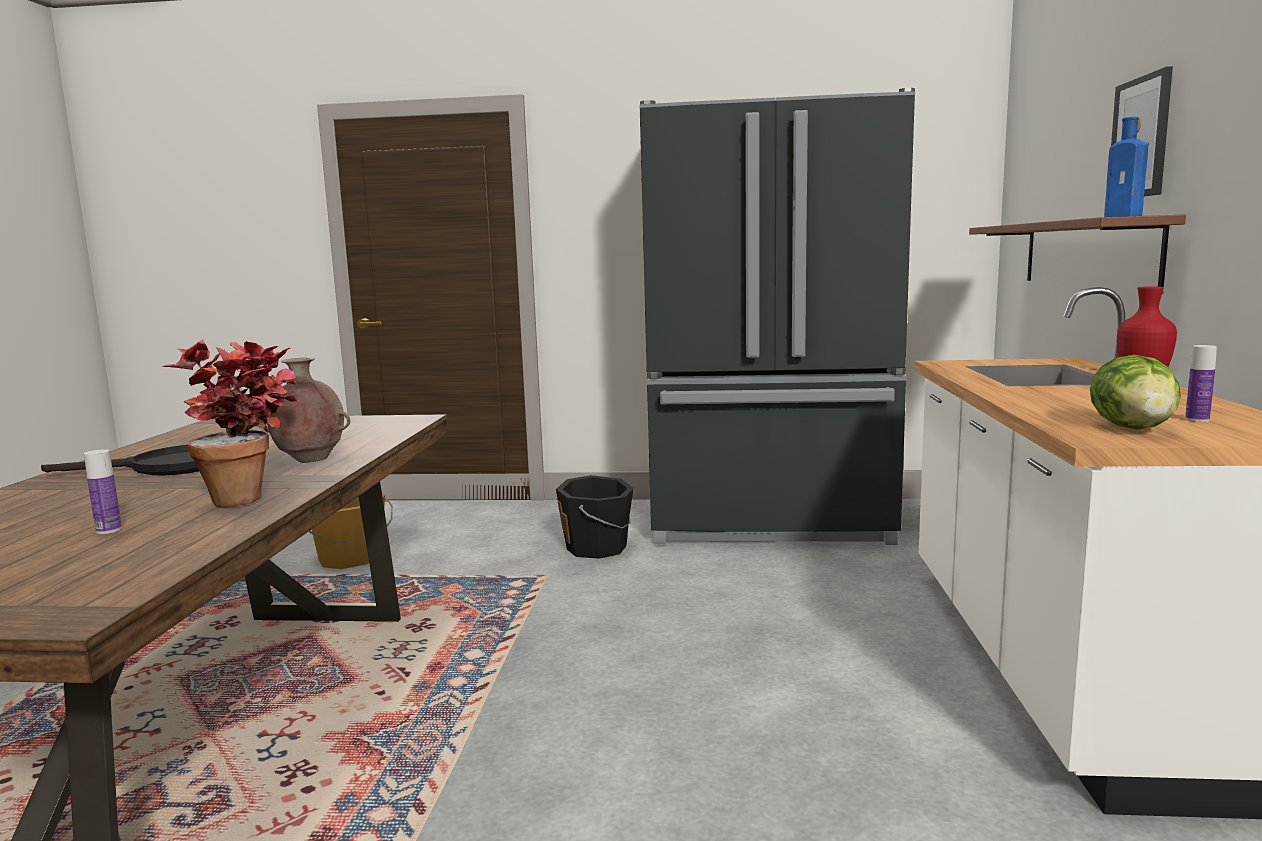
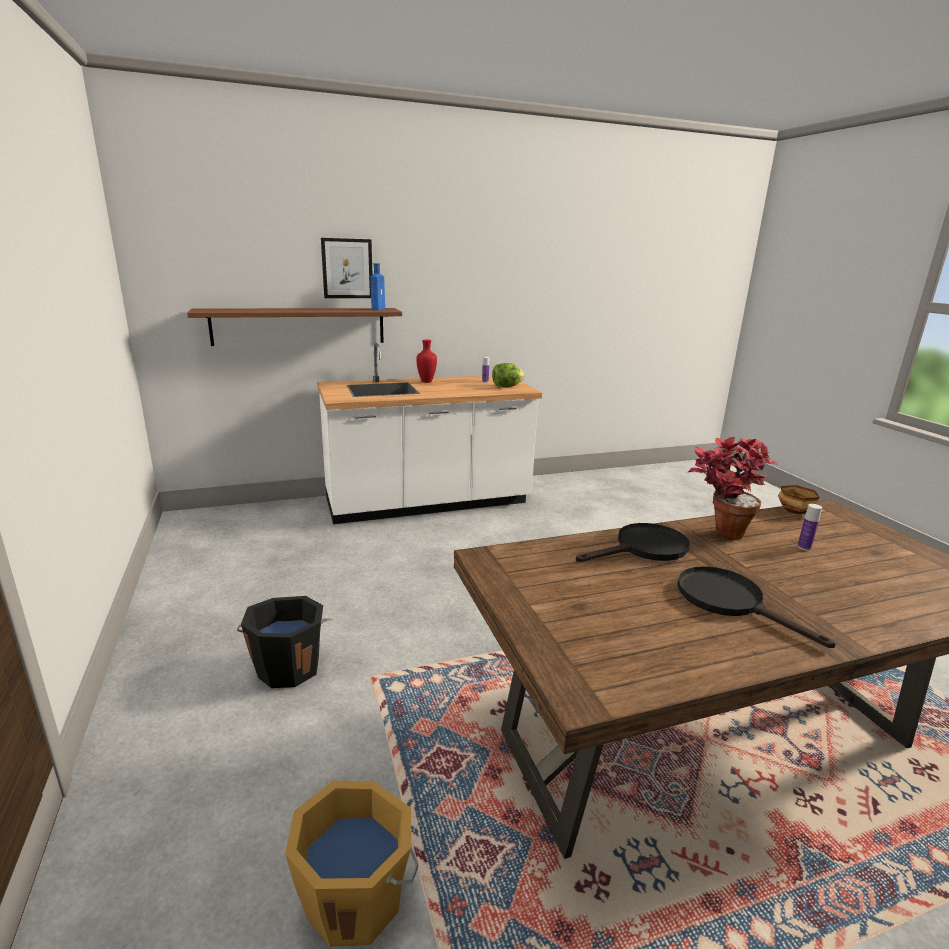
camera: 115 degrees left, 10 degrees up
(162, 570) = (793, 511): none -> bowl
(310, 460) = (644, 548): brown vase -> black frying pan
(770, 523) = (215, 586): black fridge -> none

